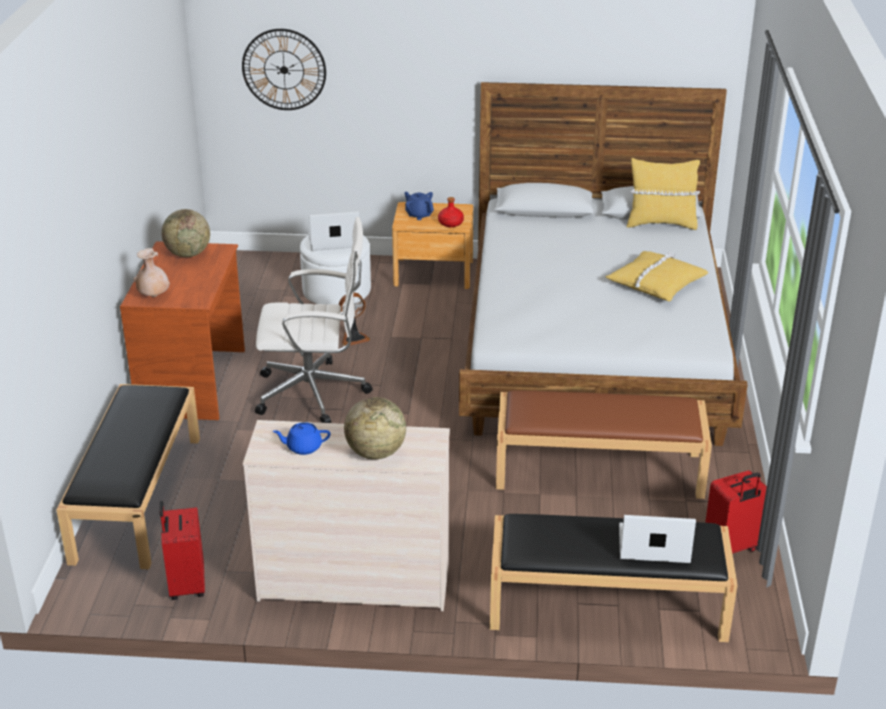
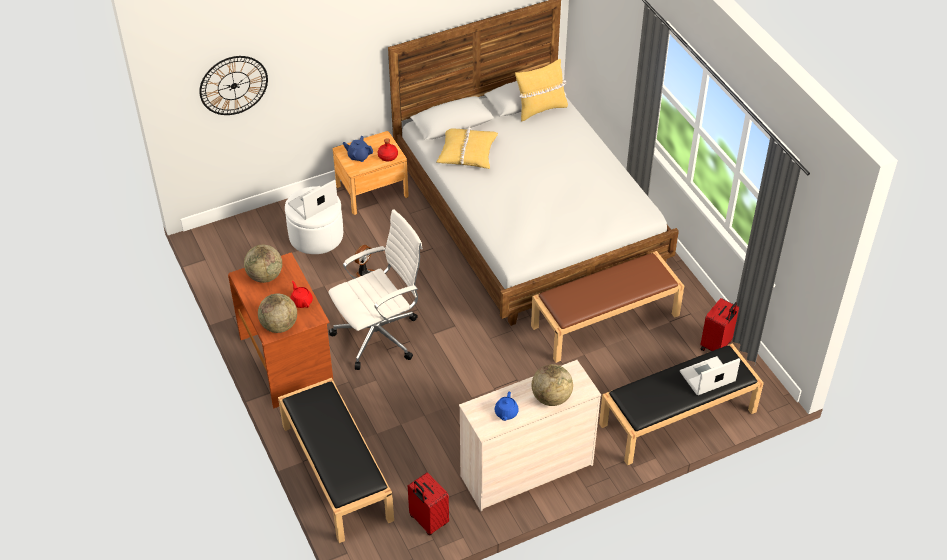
camera: 30 degrees left, 15 degrees up
(154, 296) = (279, 326): beige vase -> globe
(200, 284) = (301, 301): none -> red teapot
(303, 447) = (506, 413): blue teapot -> blue teapot turned 45 degrees counterclockwise
(655, 284) = (577, 169): yellow pillow -> yellow pillow (467, 153)

